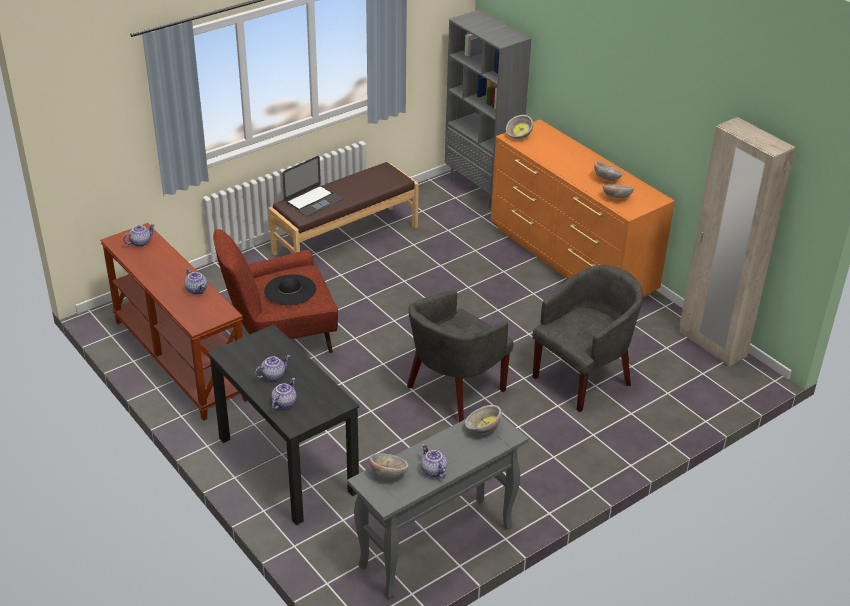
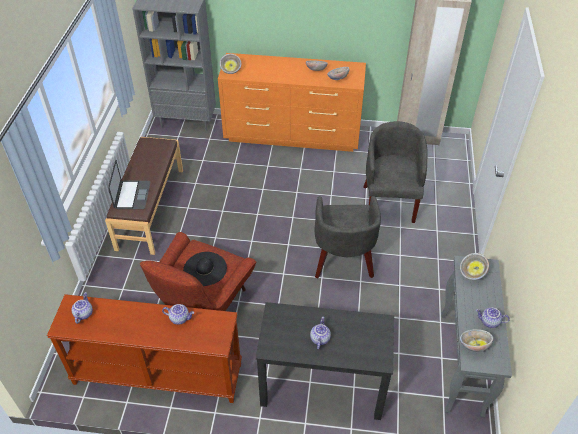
camera: 45 degrees left, 10 degrees up
(284, 403) = (353, 352): teapot -> none

